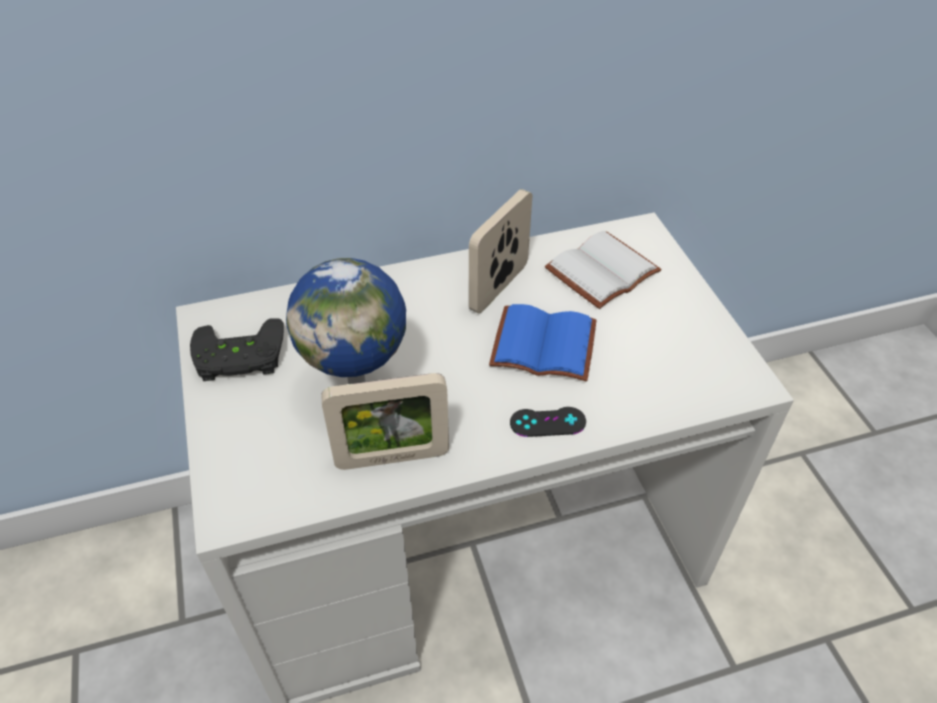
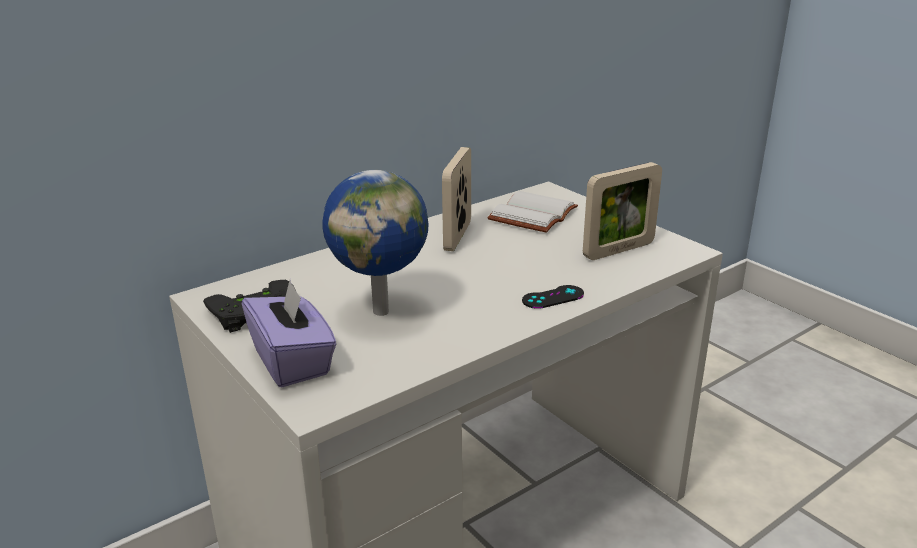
camera: 20 degrees left, 20 degrees down
(240, 442) = (293, 361): none -> purple tissue box
(392, 458) = (439, 341): picture frame -> picture frame (618, 250)
(546, 343) = (518, 257): blue book -> none

